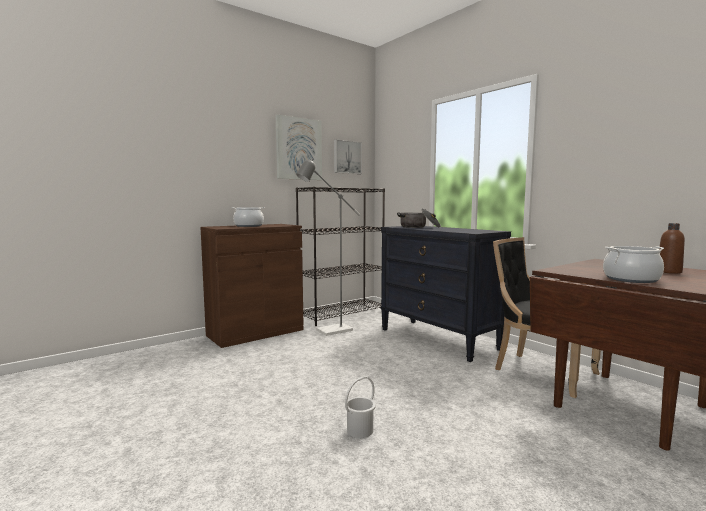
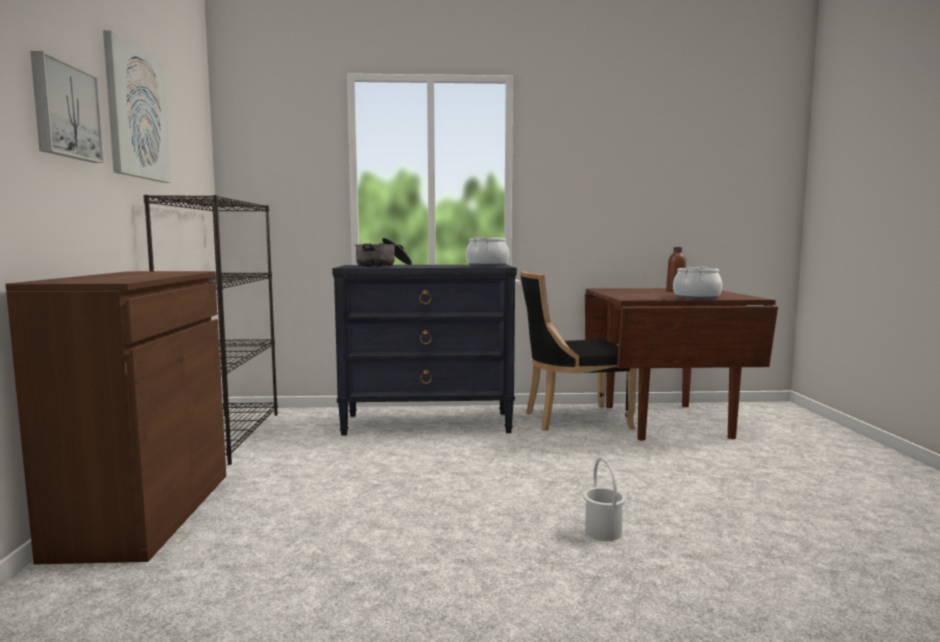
camera: 55 degrees left, 0 degrees up
(248, 226) = (123, 276): cooking pot -> cooking pot (487, 265)
(329, 331) = (274, 463): grey floor lamp -> none
(347, 157) = (189, 143): picture -> picture (64, 111)

